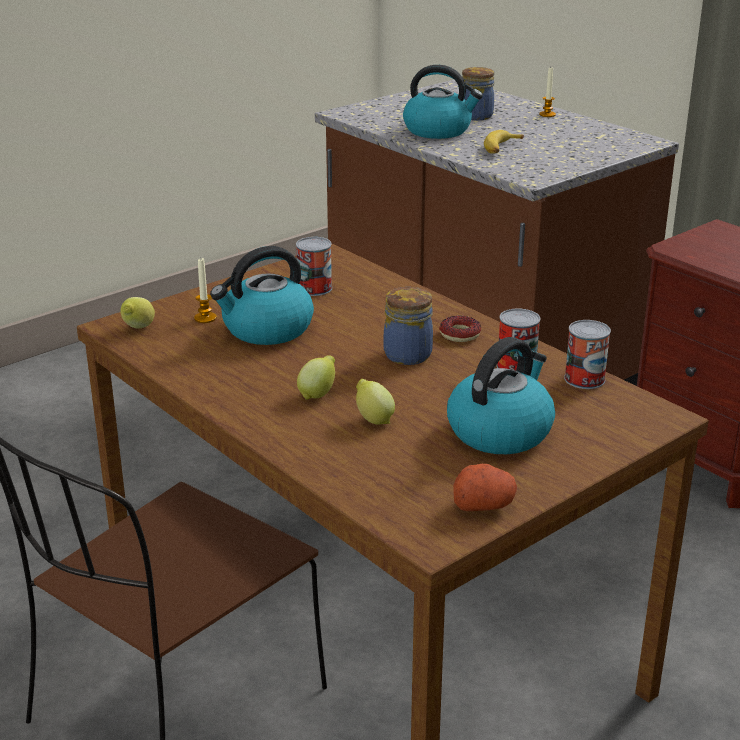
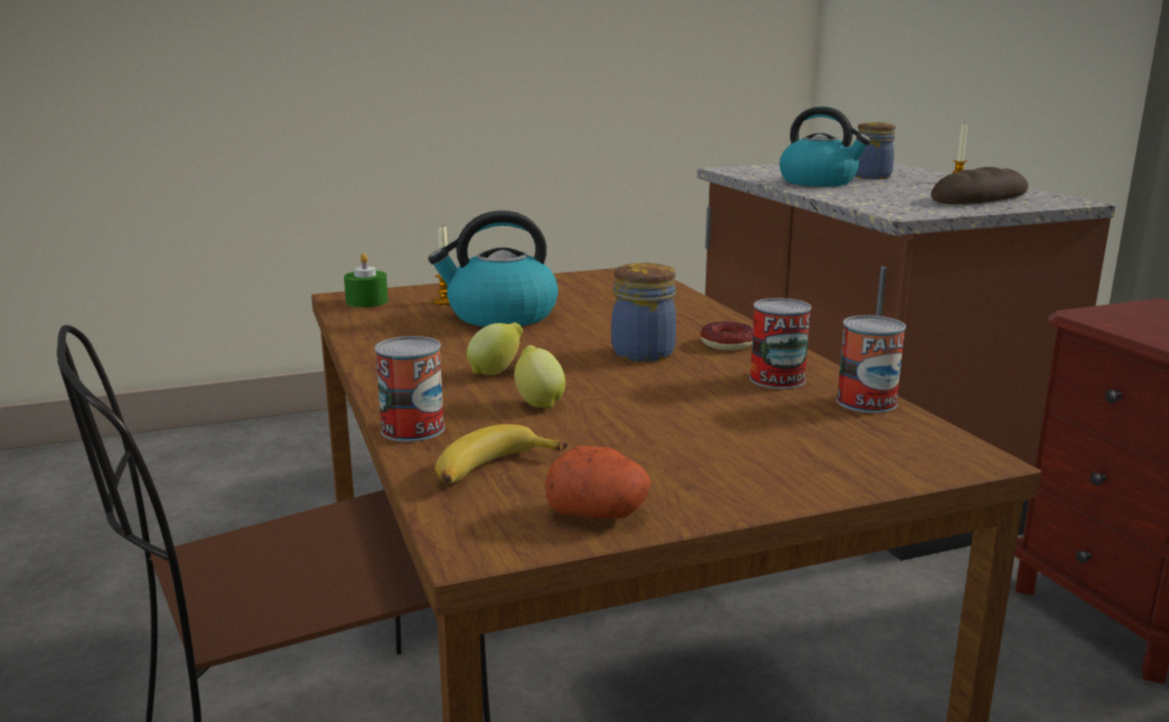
camera: 20 degrees right, 10 degrees down
(138, 328) = (367, 301): lemon -> green candle
(314, 288) = (590, 292): can -> can (412, 429)
(500, 431) = (698, 437): kettle -> none
(501, 148) = (881, 195): banana -> banana (492, 470)
(578, 145) = (979, 198): none -> bread

